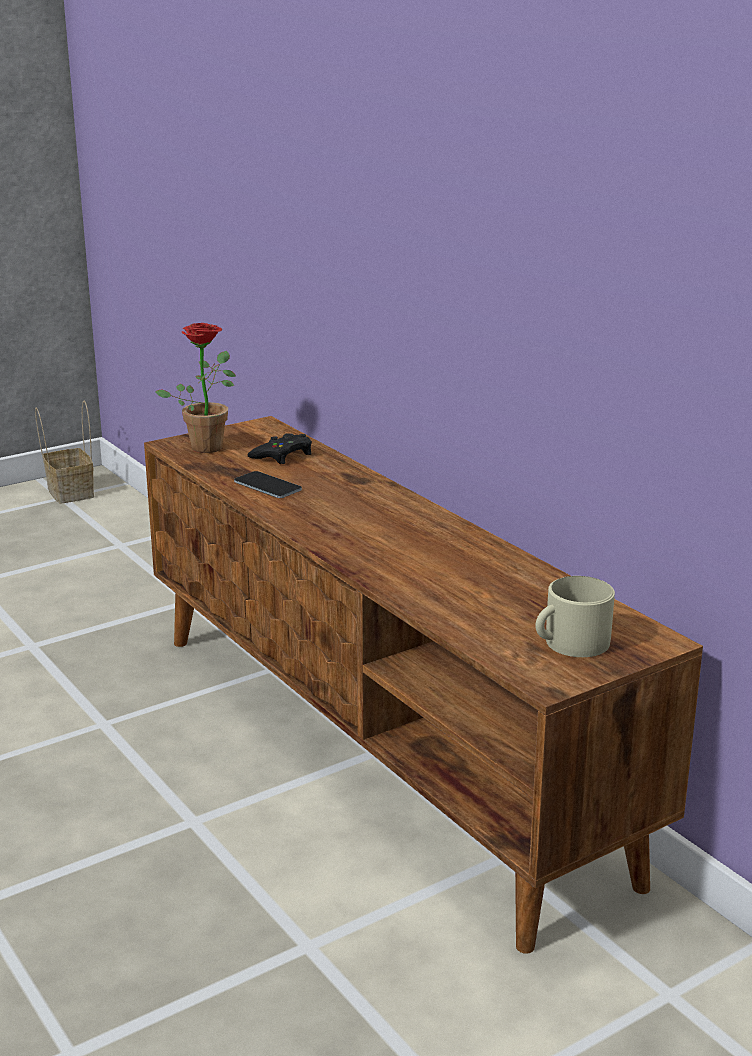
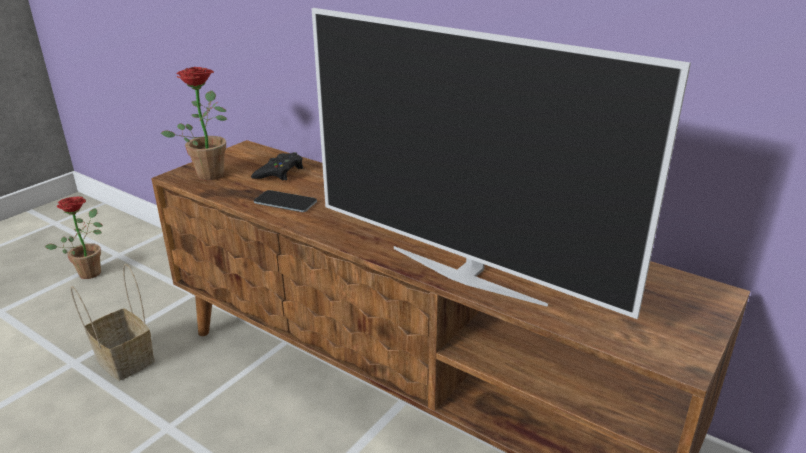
camera: 20 degrees left, 5 degrees up
(69, 492) = (58, 217): basket -> basket (123, 359)
(83, 557) = (91, 271): none -> potted plant
(403, 579) = (467, 274): none -> television
(570, 643) = (656, 312): beige mug -> none

